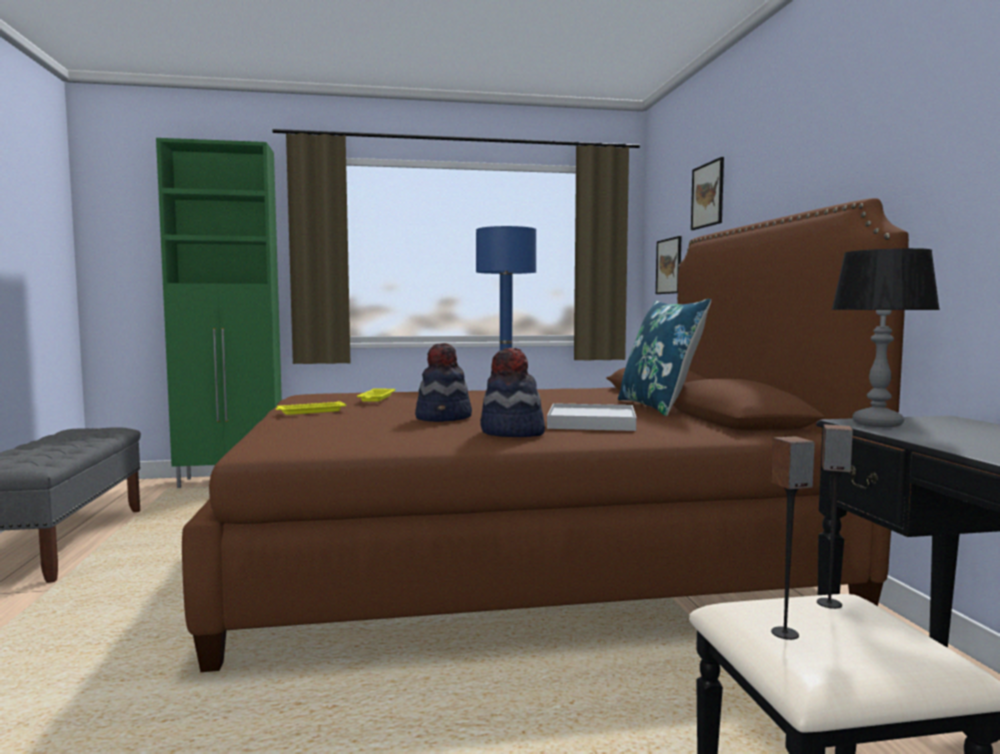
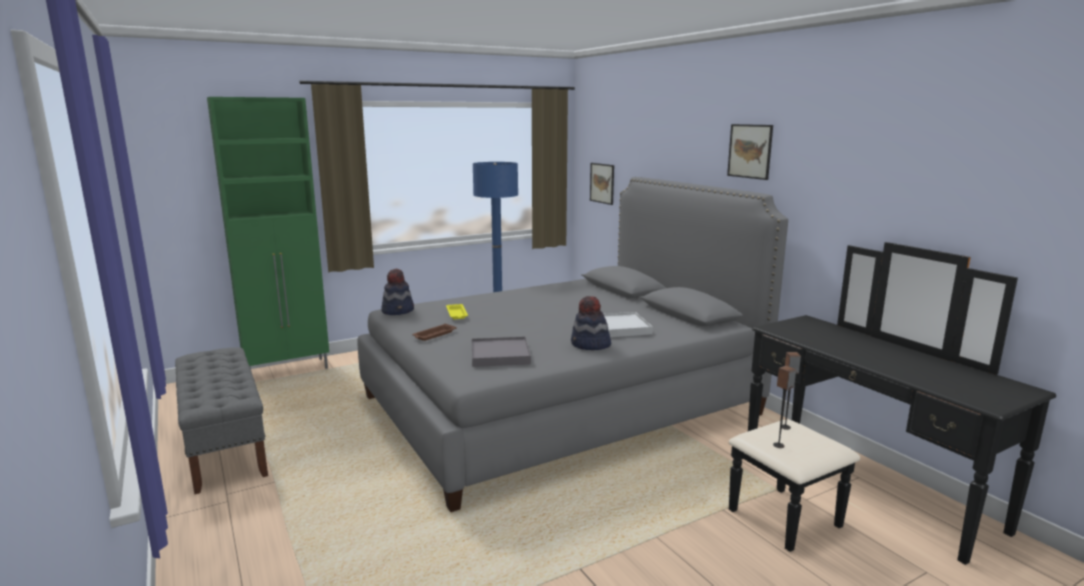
camera: 20 degrees left, 10 degrees up
(310, 411) = (434, 335): yellow tray -> brown tray
(356, 431) = (500, 355): none -> grey tray
(444, 418) = (530, 333): hat -> hat (398, 311)
(521, 556) = (559, 405): brown bed -> grey bed
(659, 407) = (637, 304): blue pillow -> none
(707, 195) = (638, 144): picture -> picture (750, 151)
(877, 424) = (782, 329): table lamp -> none

